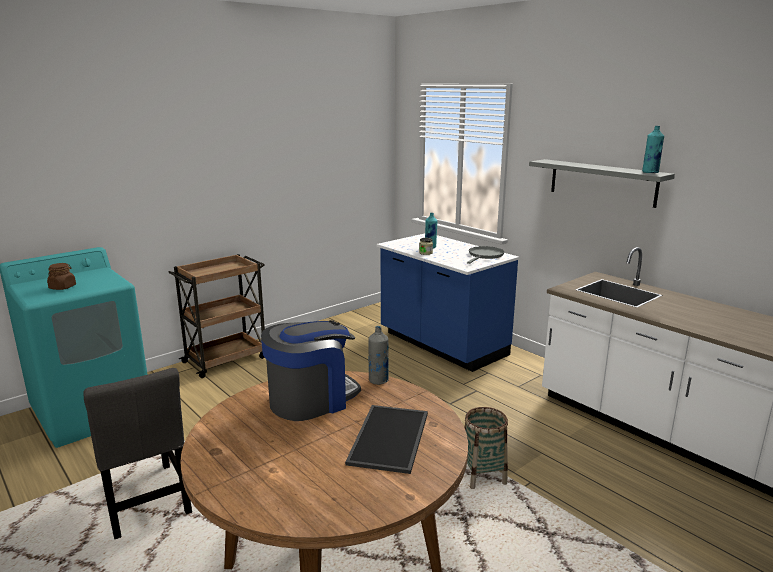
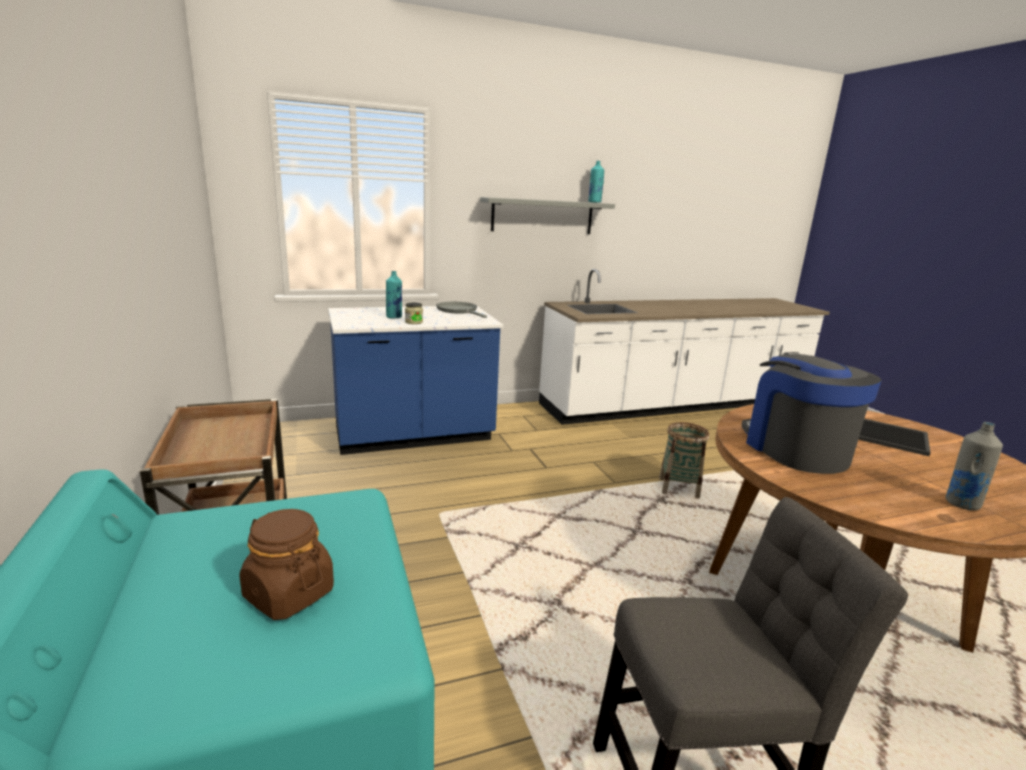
camera: 70 degrees left, 0 degrees up
(378, 380) = (744, 415): grey bottle -> grey bottle (961, 503)

